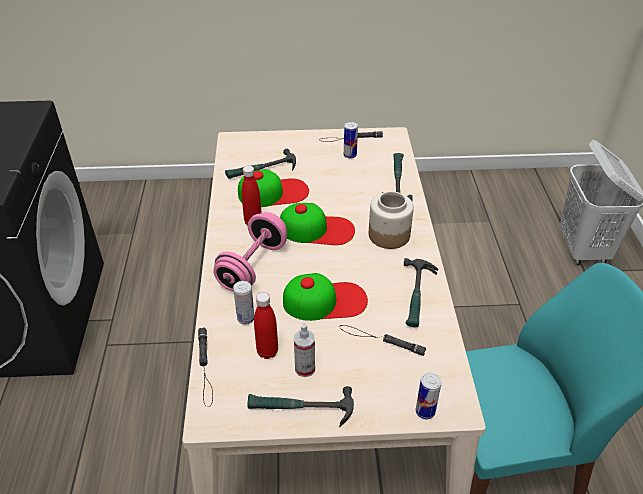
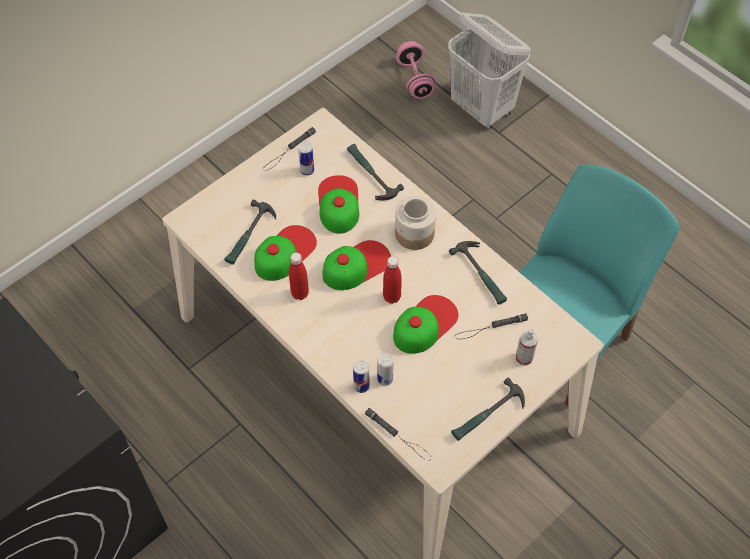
camera: 40 degrees left, 15 degrees up
(253, 266) = (343, 333): pink dumbbell -> pink dumbbell (415, 79)
(267, 352) = (426, 392): red bottle -> red bottle (392, 297)
(305, 368) = (463, 386): spray bottle -> spray bottle (524, 358)
(349, 185) = (338, 204): none -> cap
(425, 411) = (562, 359): can -> can (361, 386)

